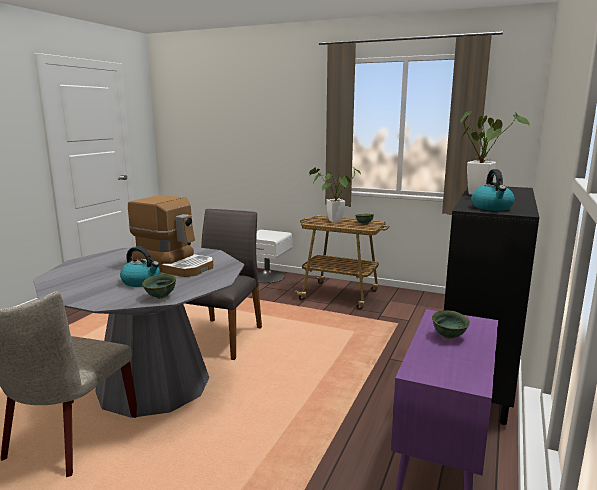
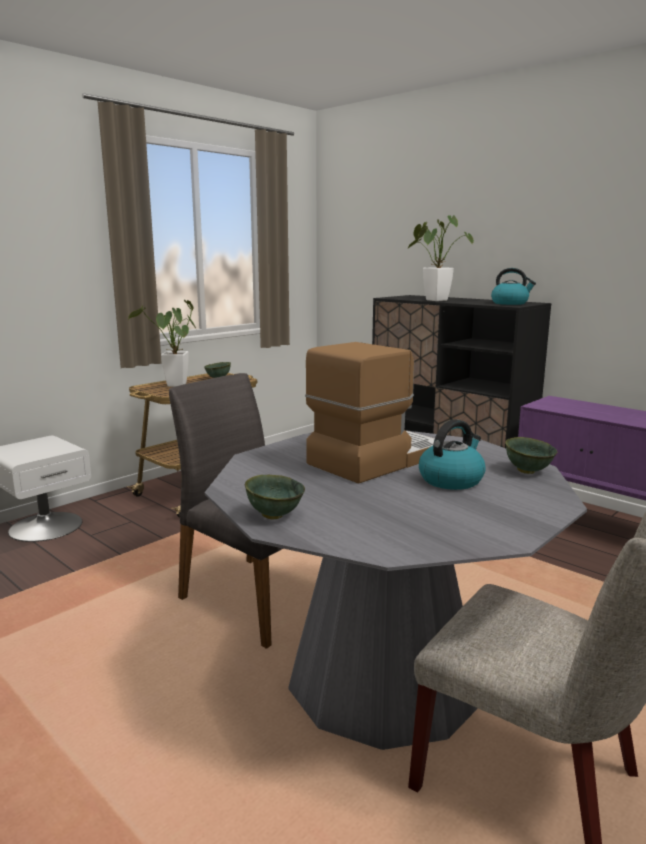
camera: 70 degrees left, 0 degrees up
(449, 336) = (586, 410): green bowl -> green bowl (274, 515)

